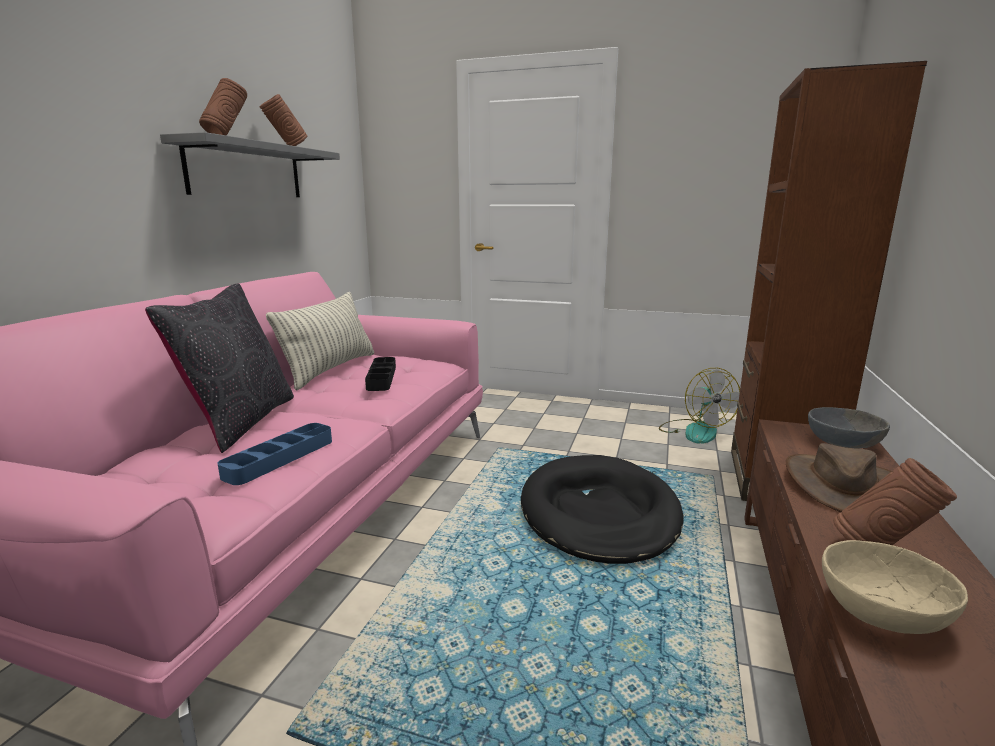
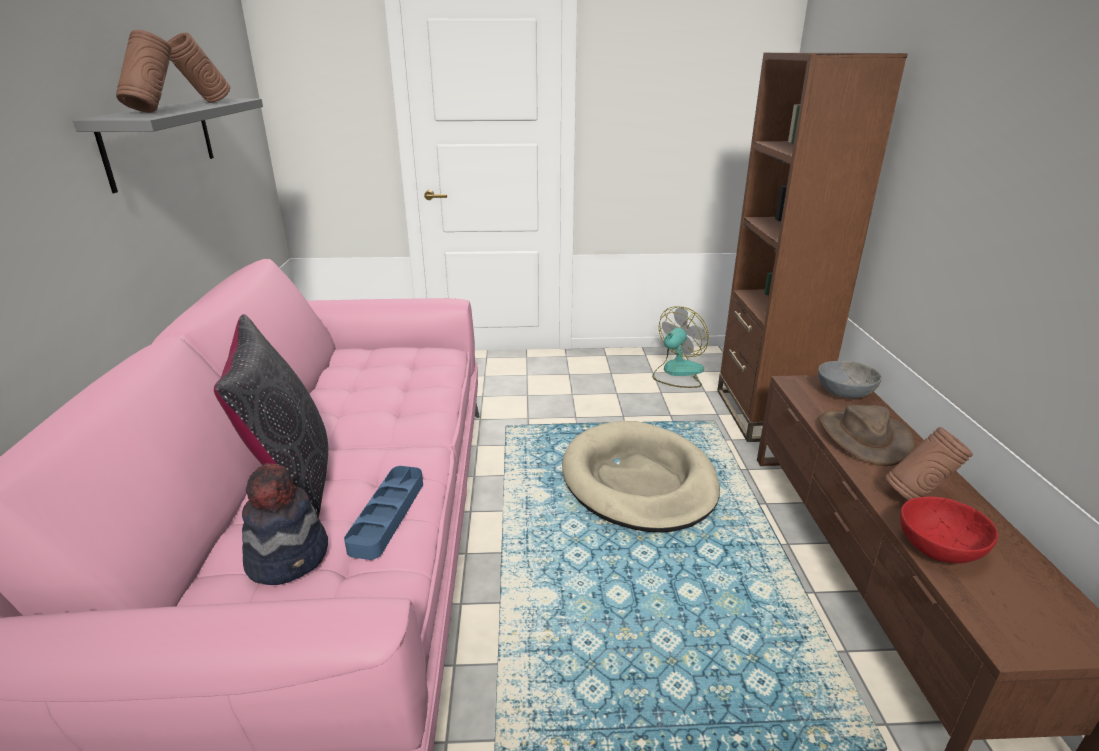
camera: 20 degrees left, 10 degrees up
(175, 470) = (289, 557): none -> hat
(330, 369) = (327, 380): pillow -> none
(381, 378) = (398, 384): black tray -> none
(599, 513) = (638, 481): black dog bed -> beige dog bed
(694, 431) = (677, 373): fan -> fan turned 105 degrees counterclockwise
(880, 611) = (938, 547): beige bowl -> red bowl

